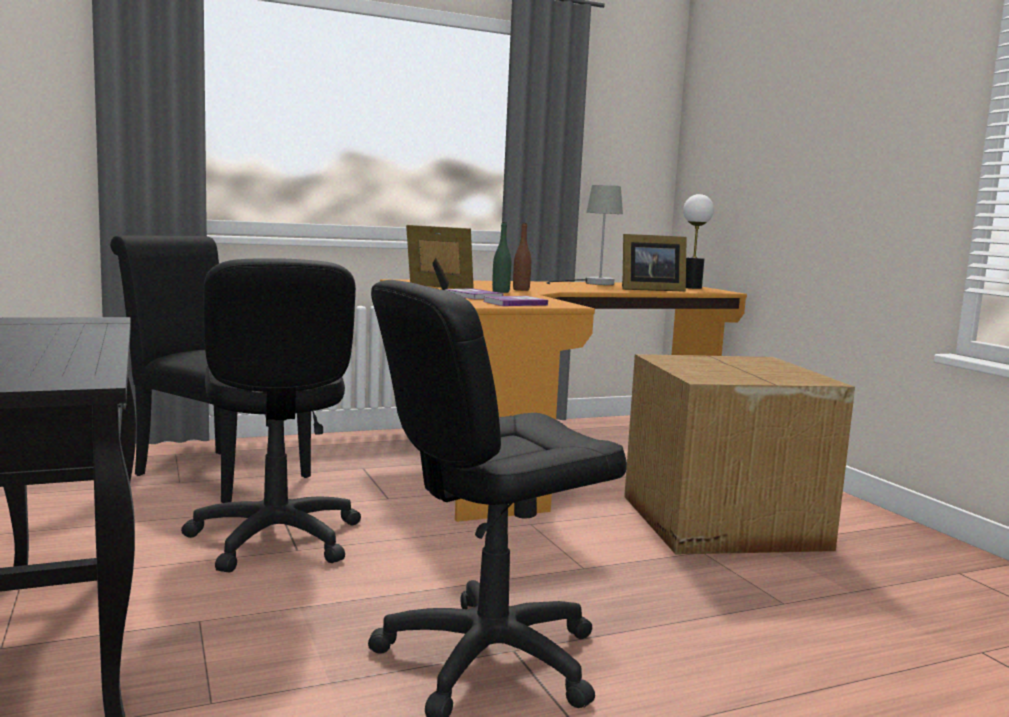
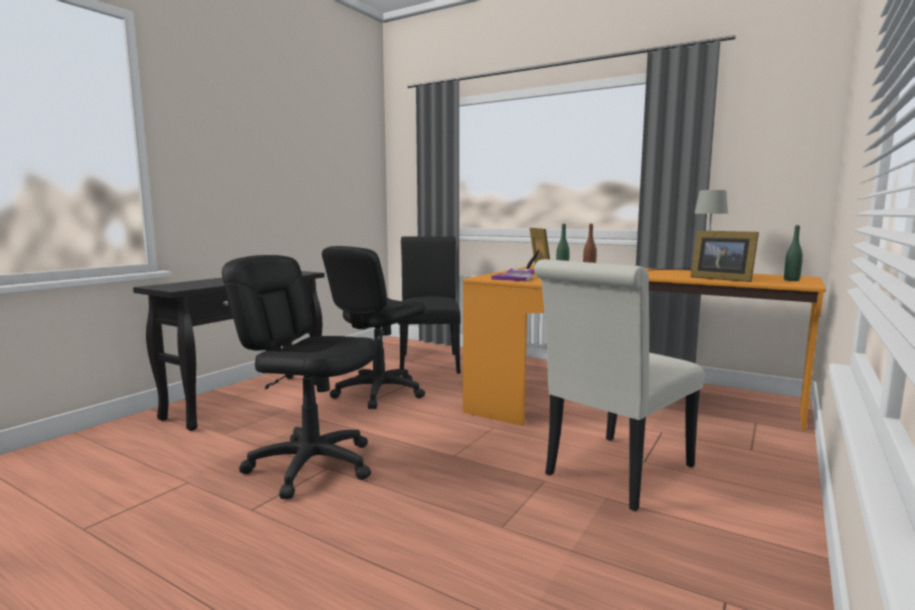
camera: 55 degrees right, 0 degrees up
(692, 287) = (791, 280): table lamp -> green bottle
(720, 523) = (614, 474): cardboard box -> white chair

